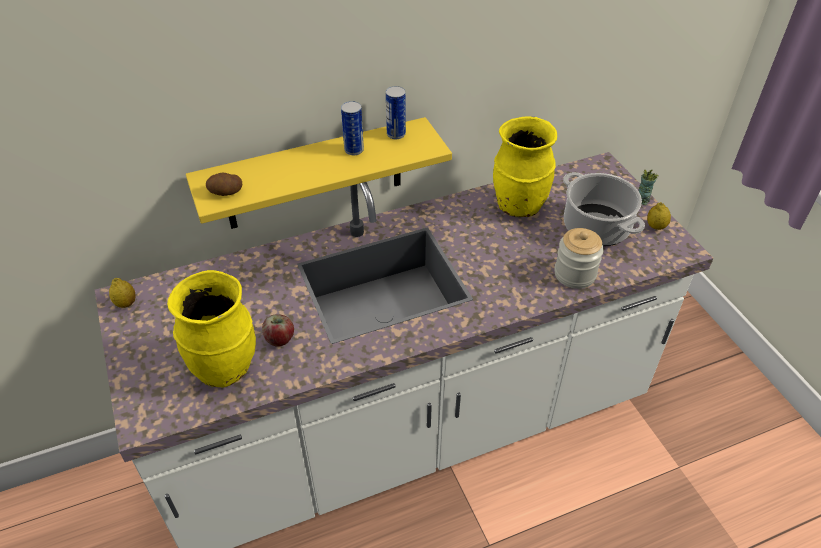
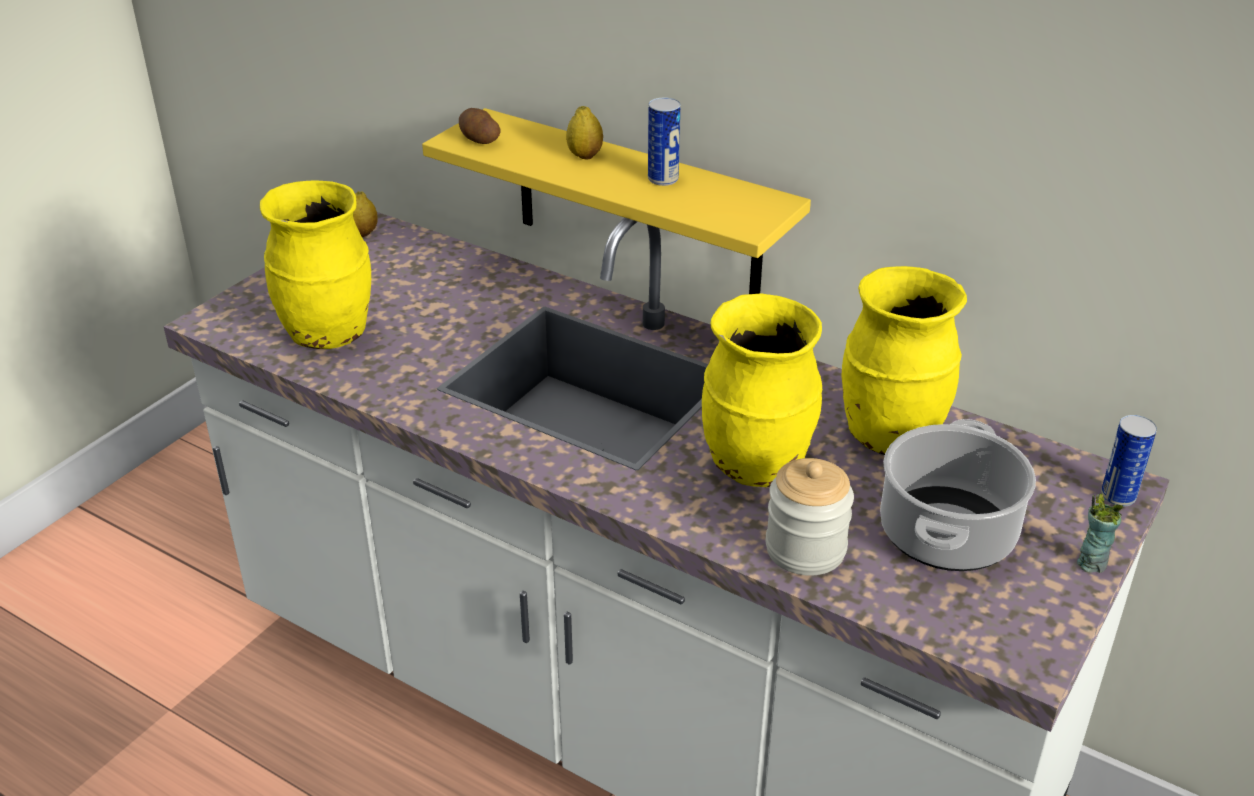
camera: 55 degrees right, 10 degrees down
(280, 339) = (407, 350): apple -> none
(396, 134) = (738, 193): can -> can (1118, 496)
(506, 258) = (757, 467): none -> yellow vase
(656, 226) = (1043, 603): lemon -> lemon (585, 156)

